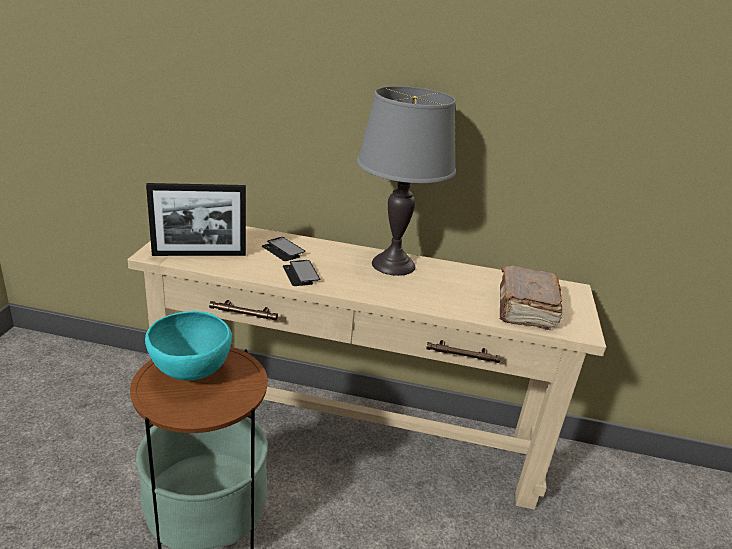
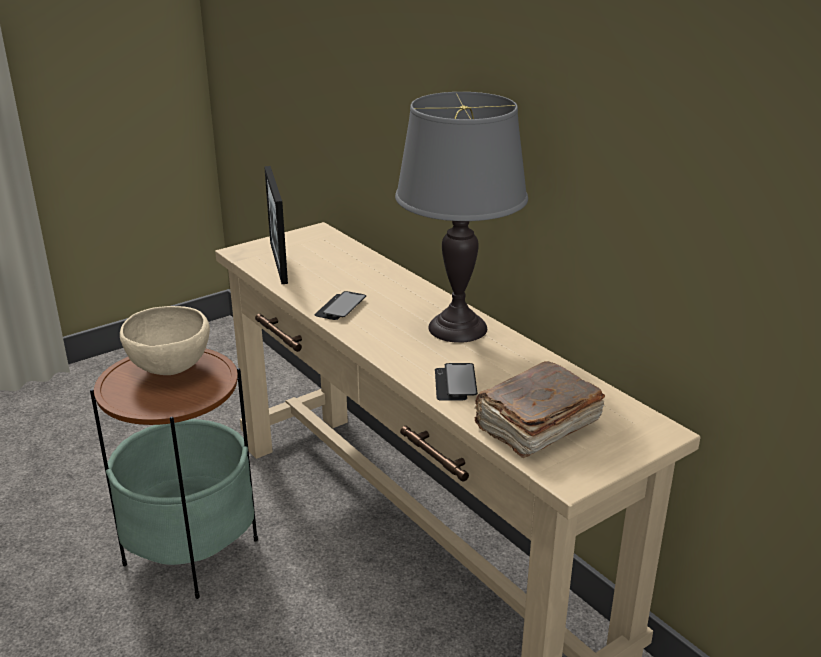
camera: 45 degrees right, 0 degrees up
(190, 373) = (170, 370): turquoise bowl -> beige bowl
(199, 254) = (278, 262): picture frame -> picture frame turned 45 degrees clockwise
(283, 250) = (363, 280): phone -> phone (455, 384)

